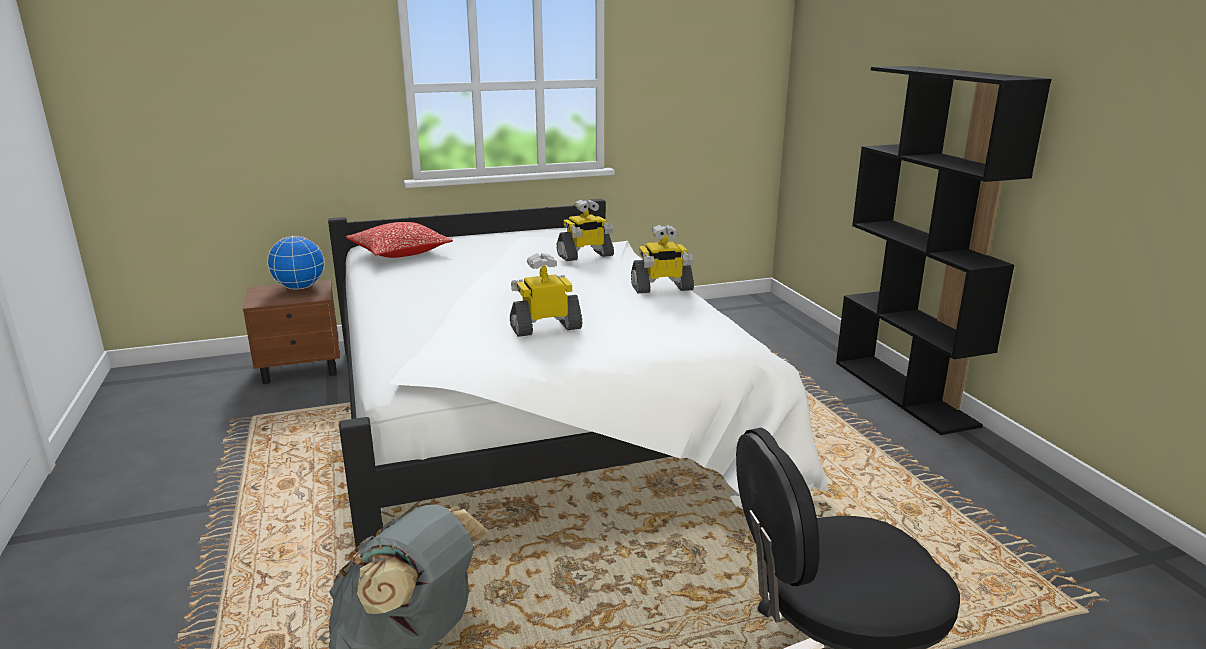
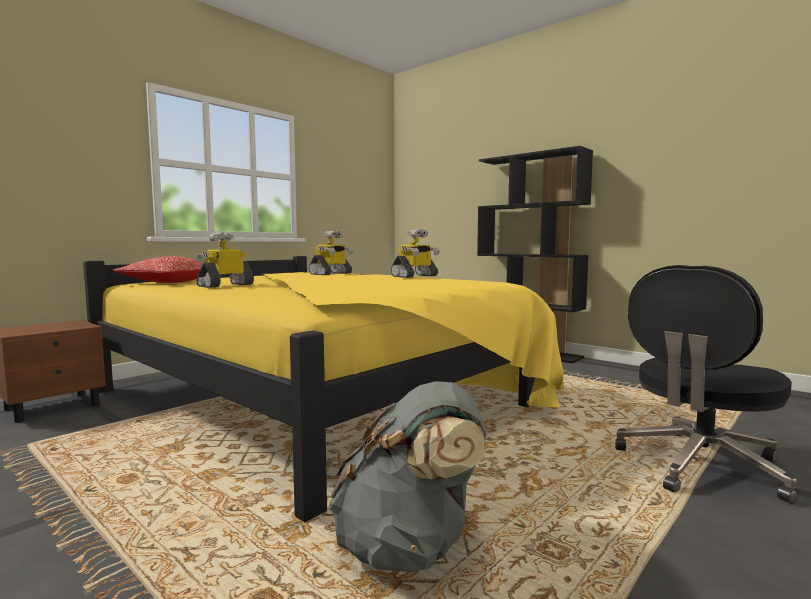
camera: 30 degrees left, 15 degrees down
(300, 288) = (54, 324): globe -> none
(536, 416) = (321, 396): white bed -> yellow bed
(545, 327) = (379, 286): toy robot -> toy robot (225, 285)

